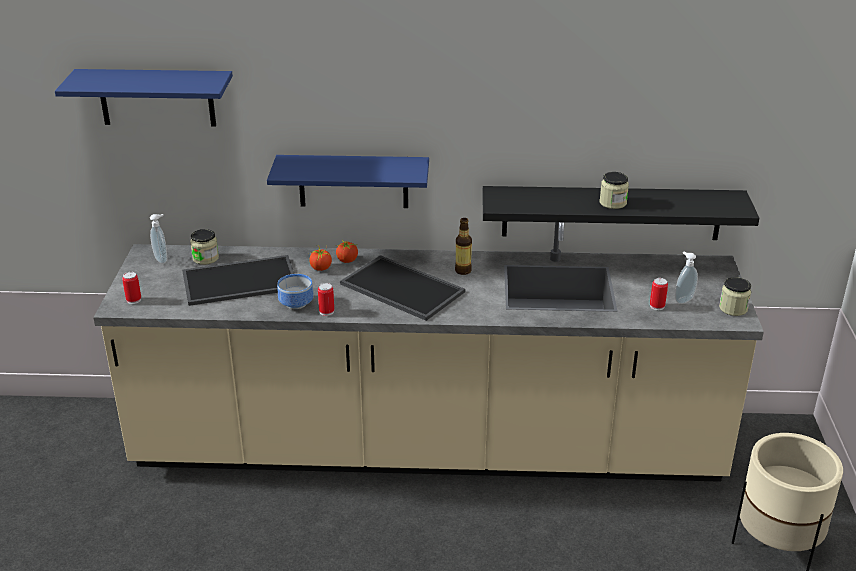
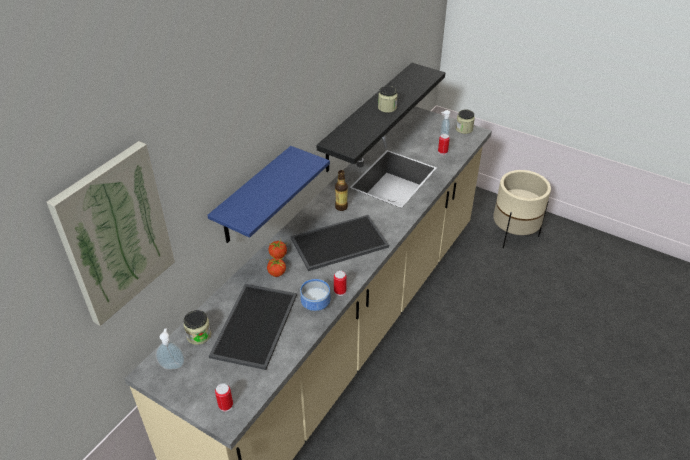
camera: 60 degrees left, 10 degrees up
(157, 97) = (115, 234): blue shelf -> picture

